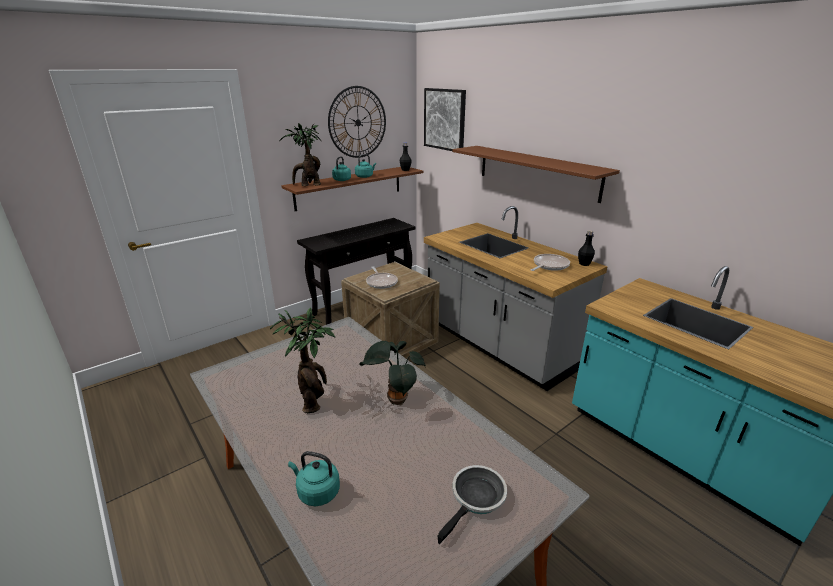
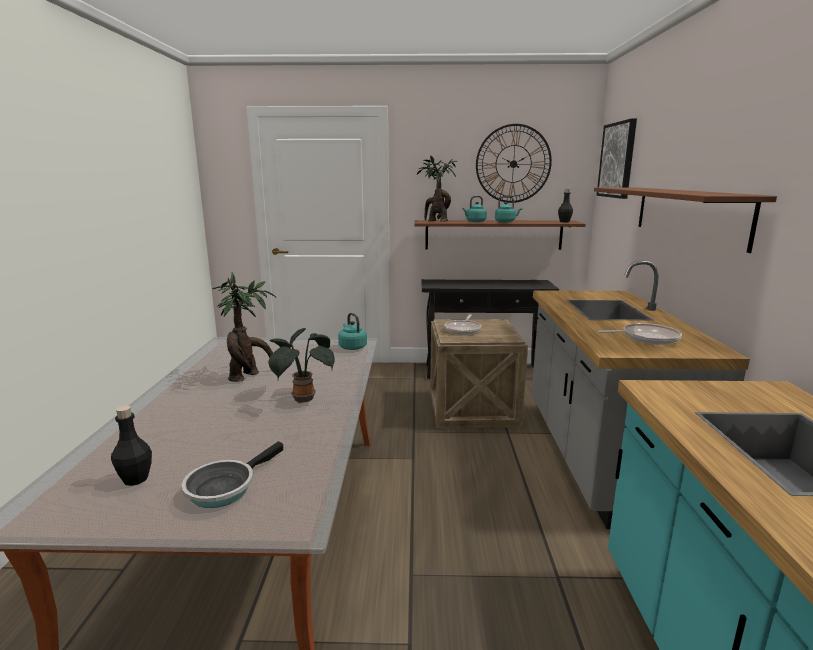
camera: 40 degrees right, 10 degrees down
(317, 492) = (148, 424): turquoise kettle -> turquoise kettle (352, 347)
(476, 499) = (225, 487): frying pan -> frying pan turned 135 degrees clockwise
(584, 264) = (710, 348): black bottle -> black bottle (135, 479)

